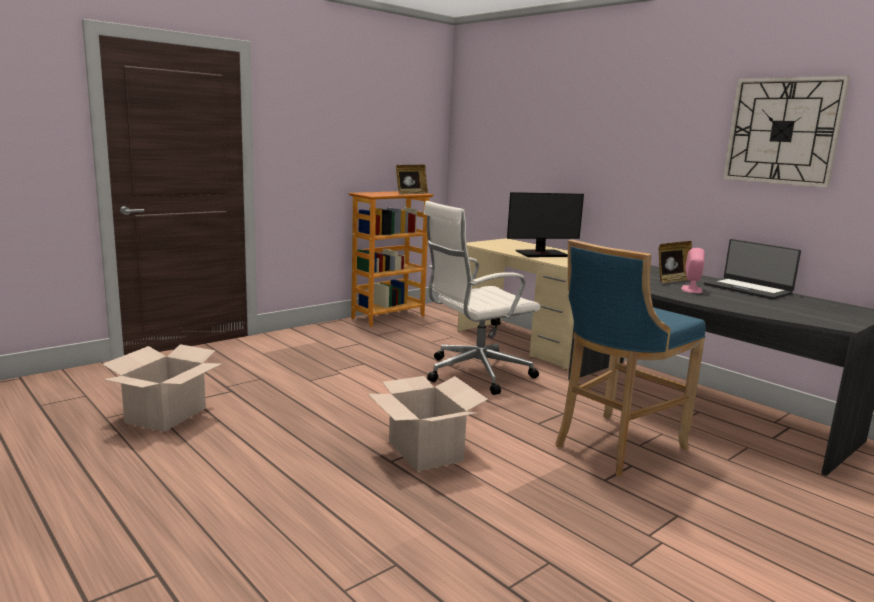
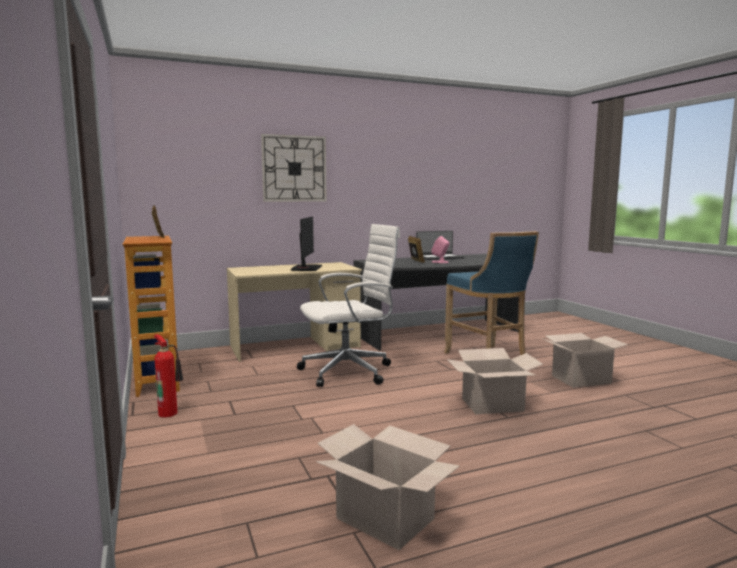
camera: 70 degrees left, 5 degrees down
(326, 331) = (169, 413): none -> fire extinguisher
(474, 373) = (349, 371): white office chair -> white office chair turned 105 degrees counterclockwise
(592, 523) = (581, 379): none -> cardboard box
(782, 131) = (428, 166): wall clock -> wall clock (294, 168)

